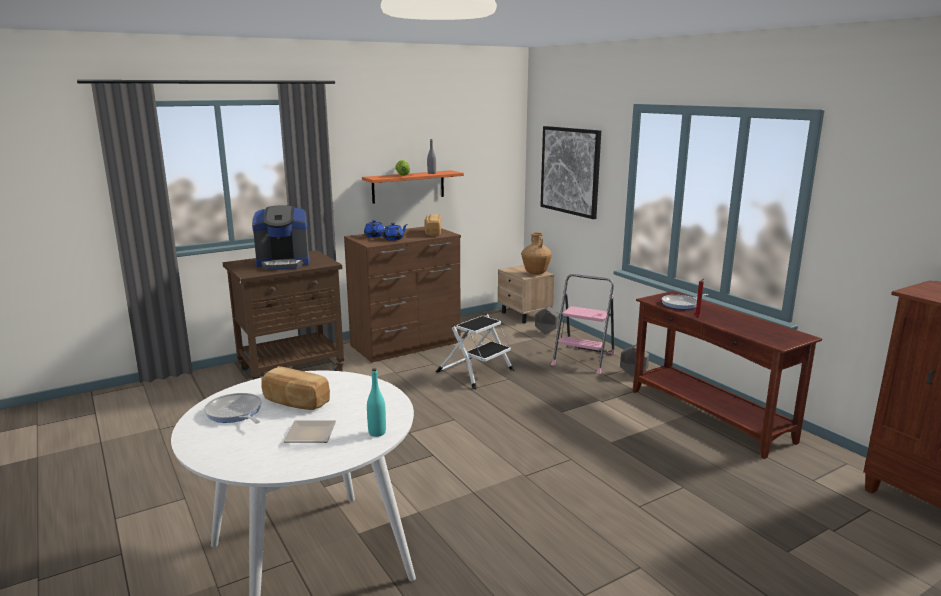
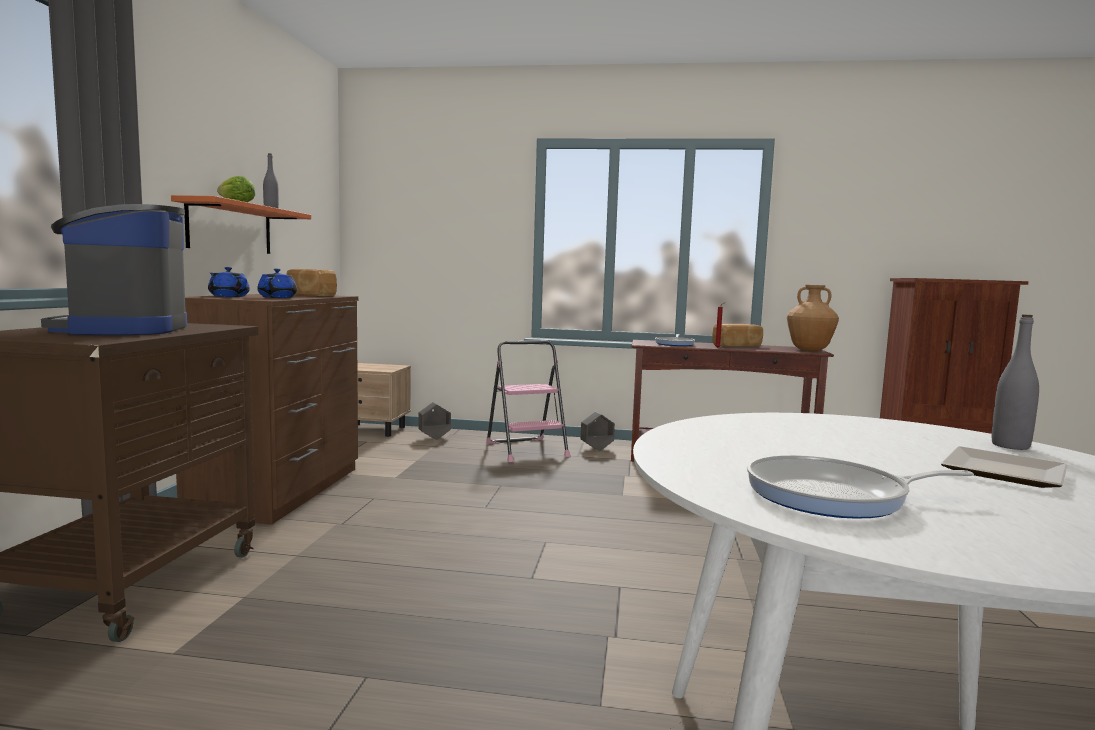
camera: 50 degrees left, 10 degrees down
(283, 263) = (123, 329): coffee machine -> coffee machine turned 135 degrees clockwise
(295, 402) = (816, 455): bread -> bread (738, 346)
(377, 433) = (1010, 446): turquoise bottle -> grey bottle
(475, 372) = (448, 491): step ladder -> none
(536, 273) = (389, 367): brown vase -> brown vase (810, 350)
(570, 171) = (432, 226): picture -> none

